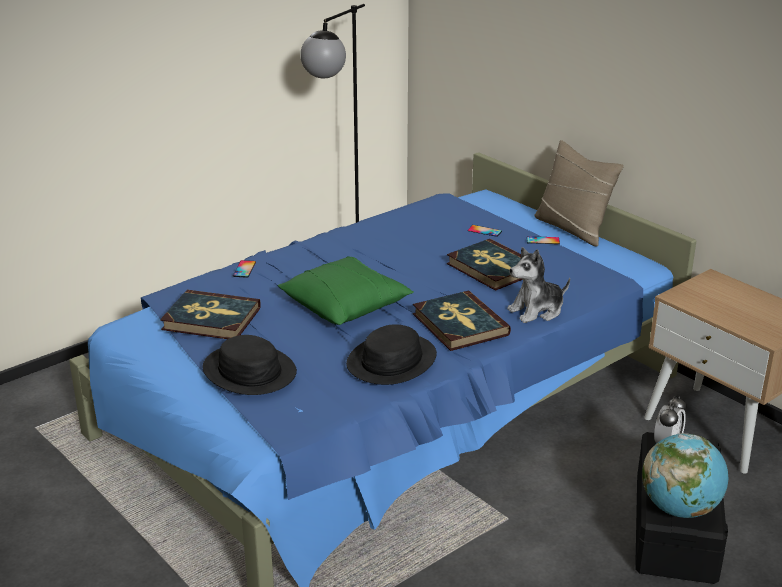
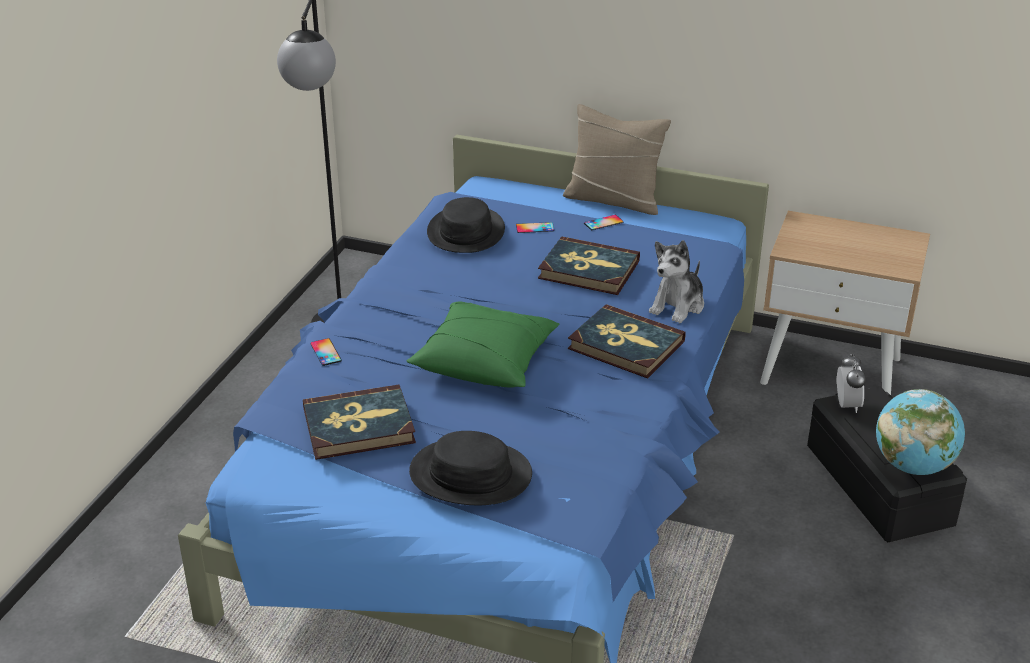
camera: 30 degrees left, 5 degrees up
(392, 361) = (603, 409): black hat -> black hat (466, 232)

